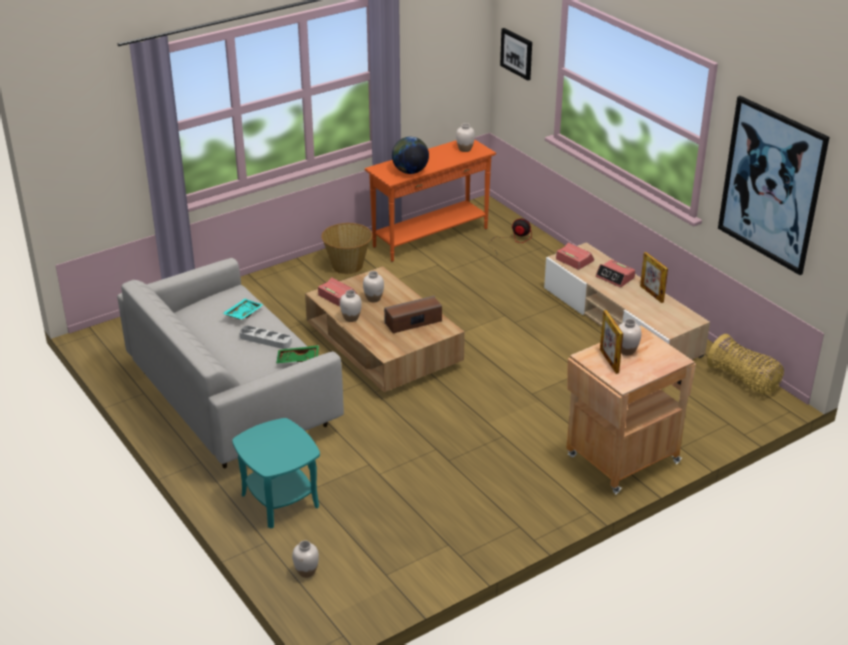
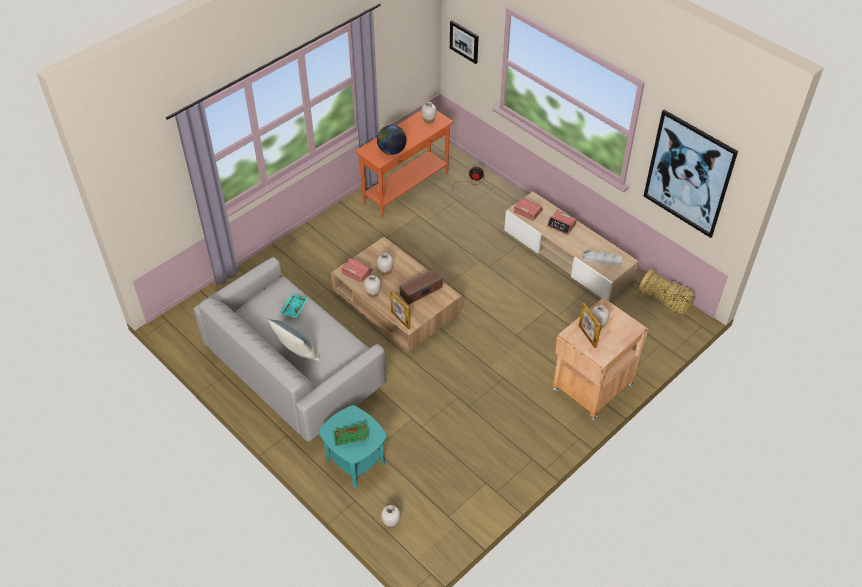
camera: 10 degrees left, 15 degrees up
(232, 357) = (297, 353): none -> pillow
(265, 340) = (318, 333): grey tray -> grey tray (602, 259)
(298, 360) = (348, 349): green tray -> green tray (351, 437)
(348, 266) = (349, 226): basket -> none
(651, 294) = (591, 238): picture frame -> picture frame (400, 320)

